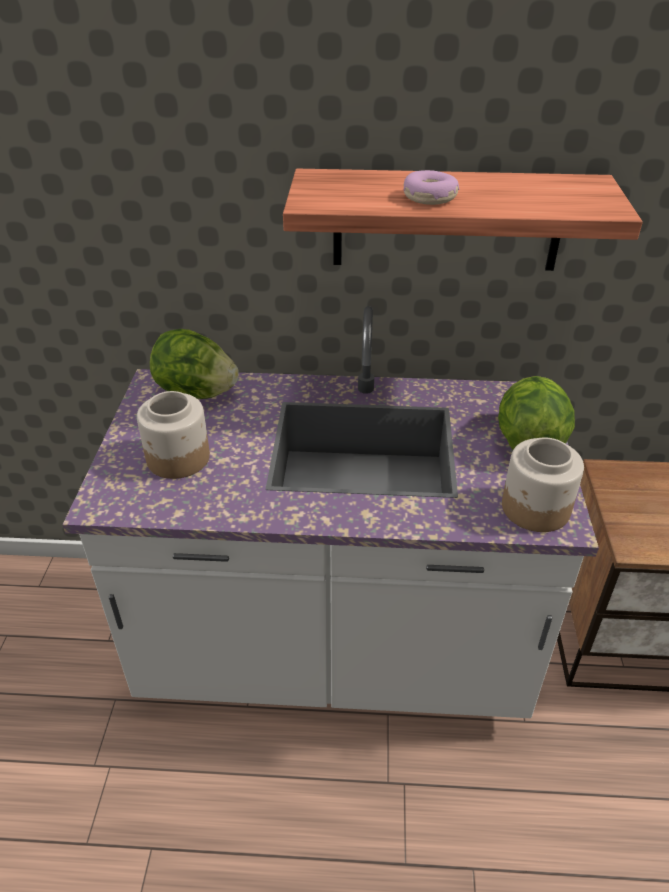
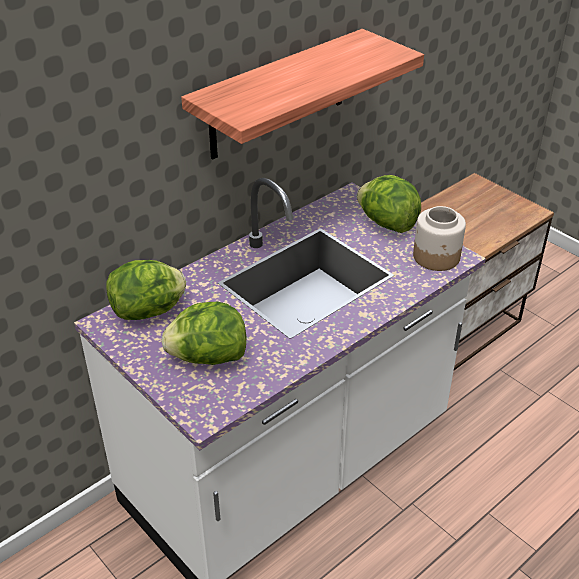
camera: 45 degrees left, 0 degrees up
(178, 459) = (208, 357): jar -> lettuce
(430, 197) = (302, 83): donut -> none

